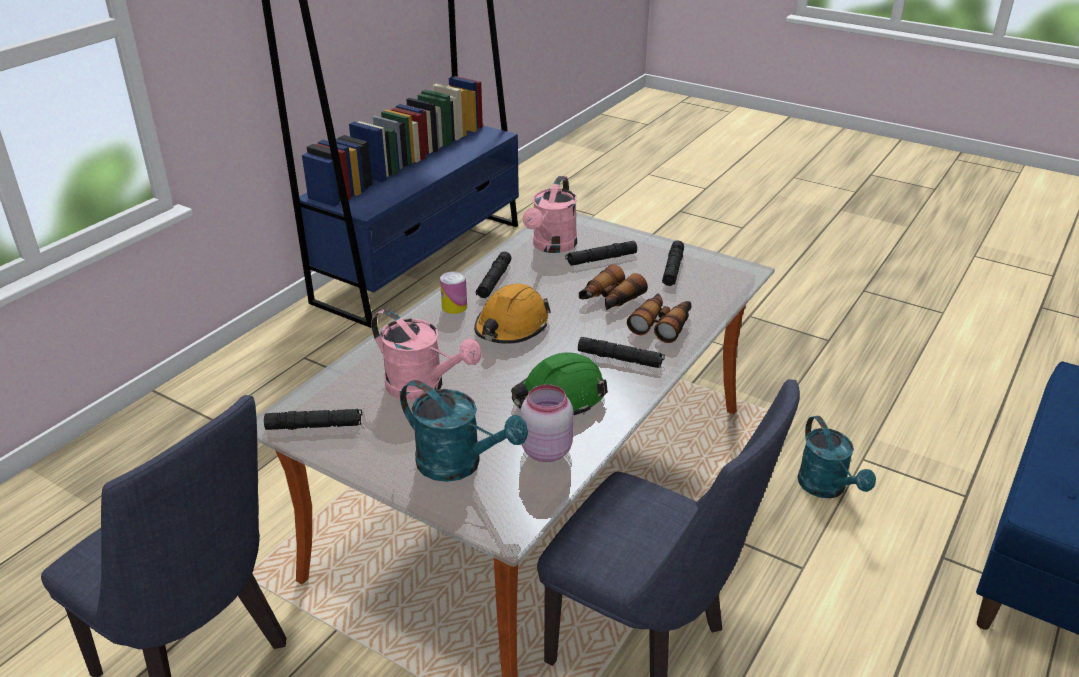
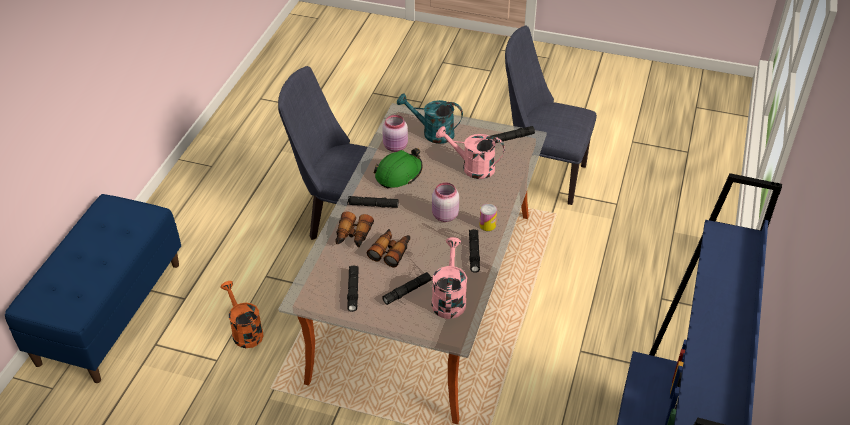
camera: 165 degrees right, 10 degrees up
(511, 327) = (444, 216): orange hard hat -> pink jar
(827, 488) = (245, 331): turquoise watering can -> orange watering can

